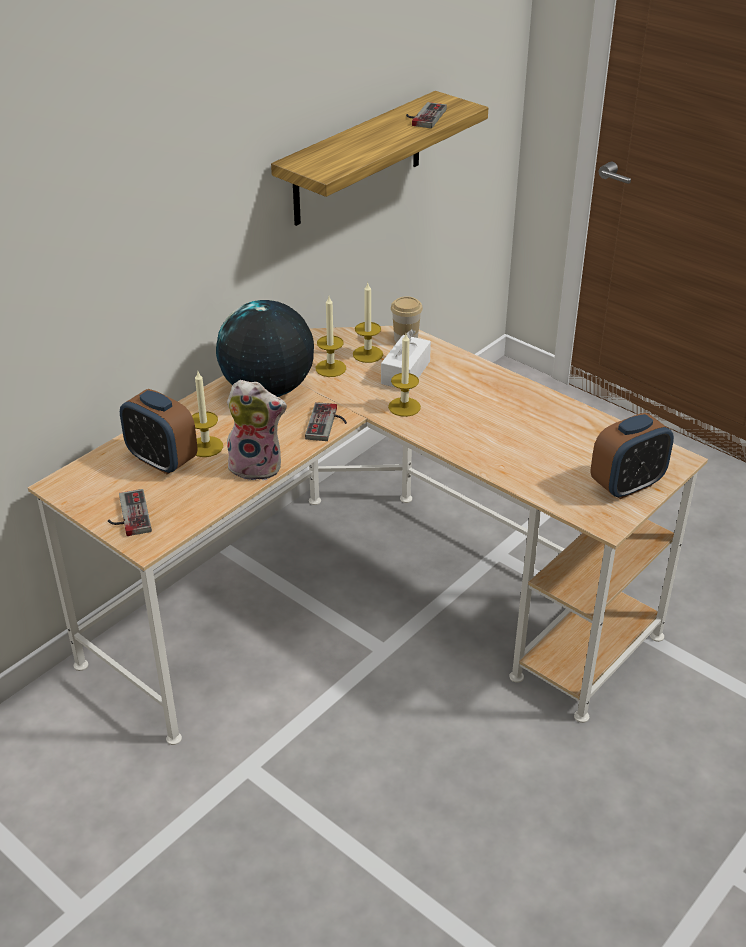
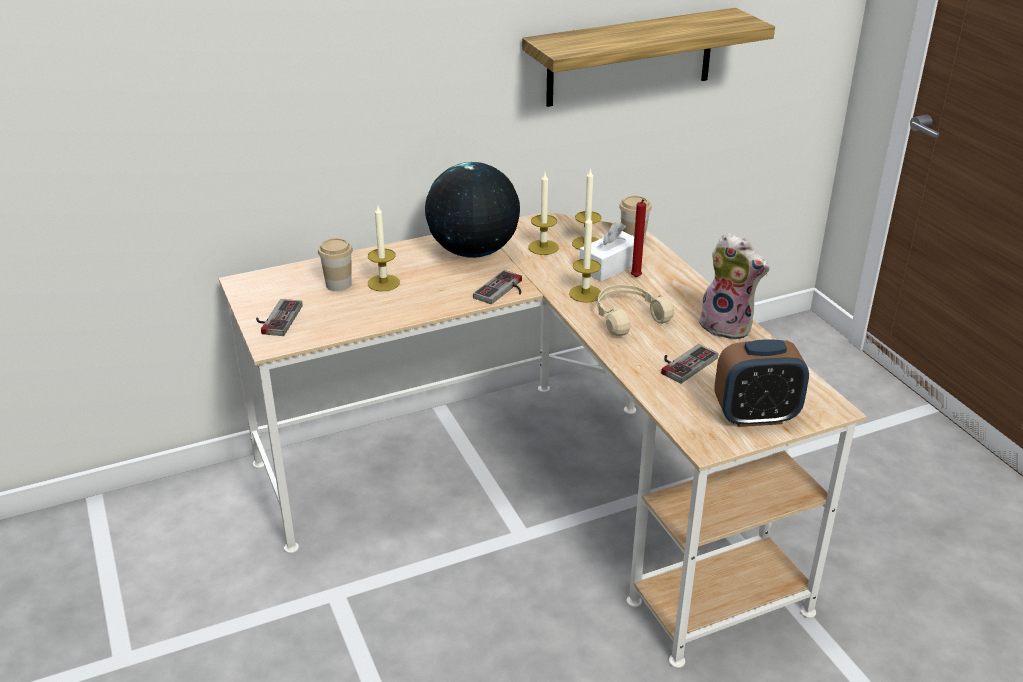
camera: 25 degrees right, 5 degrees down
(162, 460) = (338, 284): alarm clock -> cup
(257, 466) = (414, 309): plush toy -> plush toy (728, 327)
(423, 116) = (701, 24): game controller -> game controller (683, 362)
(437, 379) = (636, 278): none -> red candle
(458, 421) = (627, 317): none -> beige headphones

